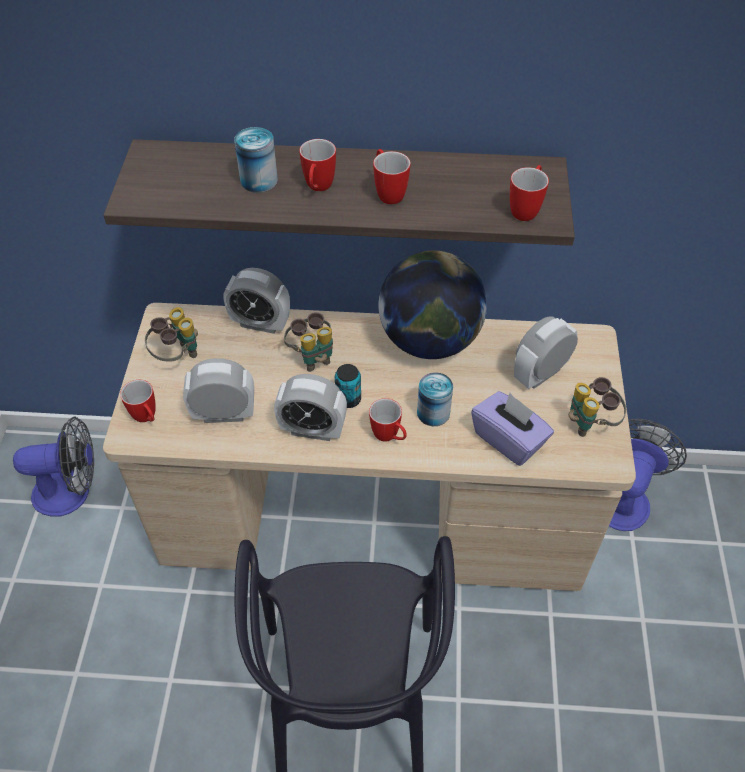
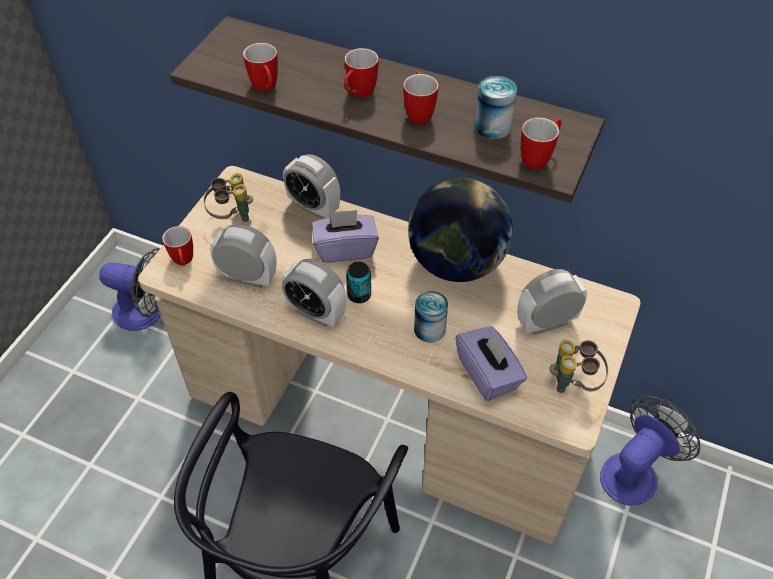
camera: 20 degrees right, 0 degrees up
(259, 180) = (311, 75): can -> can (492, 127)
(312, 357) = (345, 249): binoculars -> purple tissue box
(389, 437) = (380, 339): mug -> mug (266, 89)

